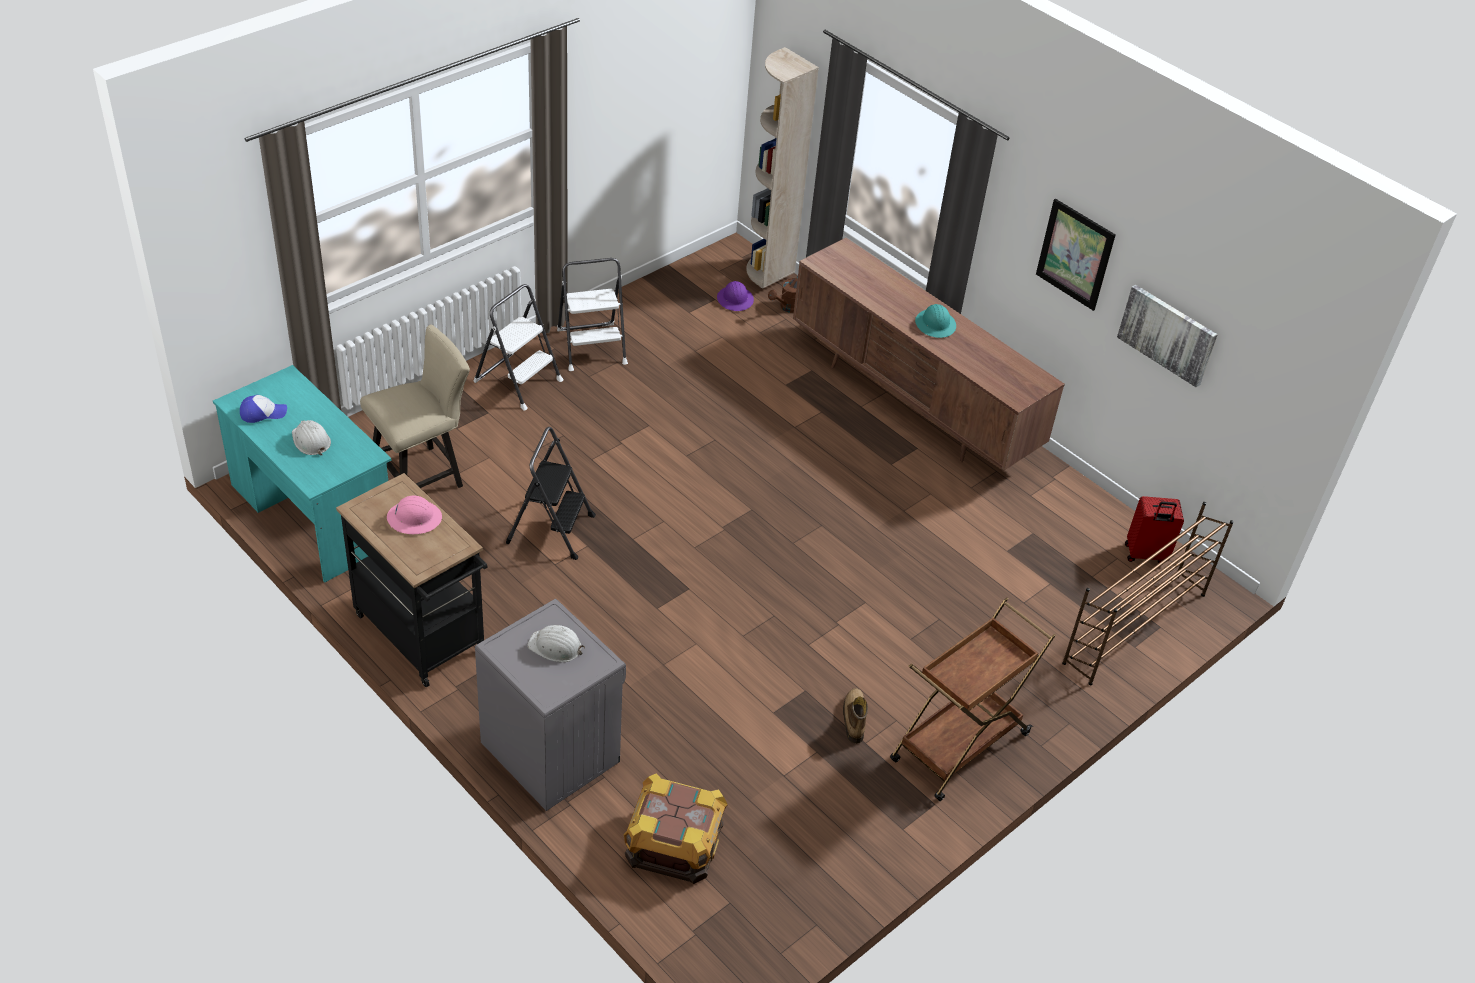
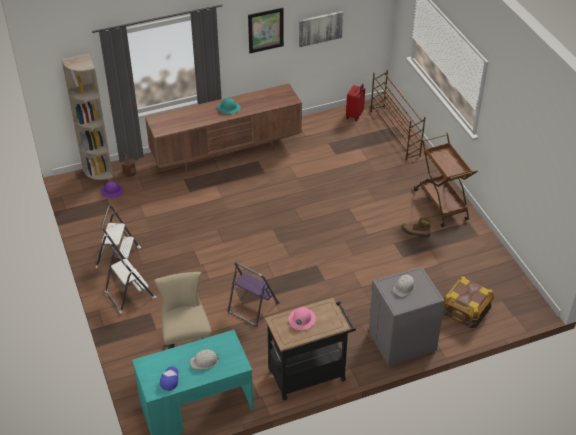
camera: 65 degrees left, 0 degrees up
(547, 527) = (251, 308): black step ladder -> purple step ladder

